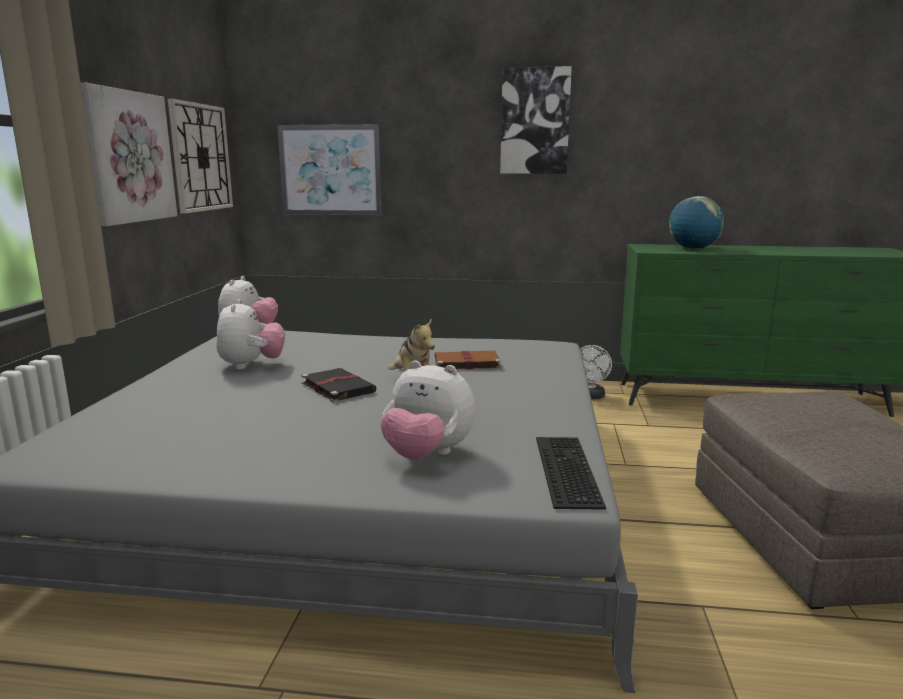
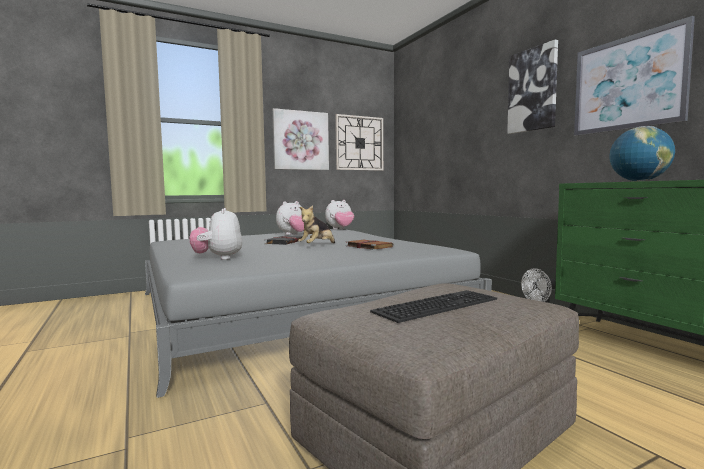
camera: 55 degrees right, 10 degrees down
(330, 170) = (427, 145): picture -> picture (628, 83)
(563, 469) = (224, 270): keyboard -> keyboard (435, 304)

